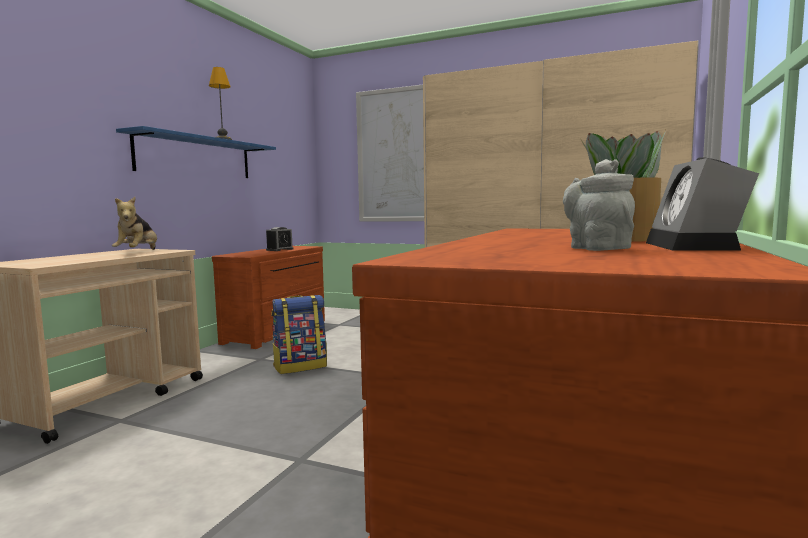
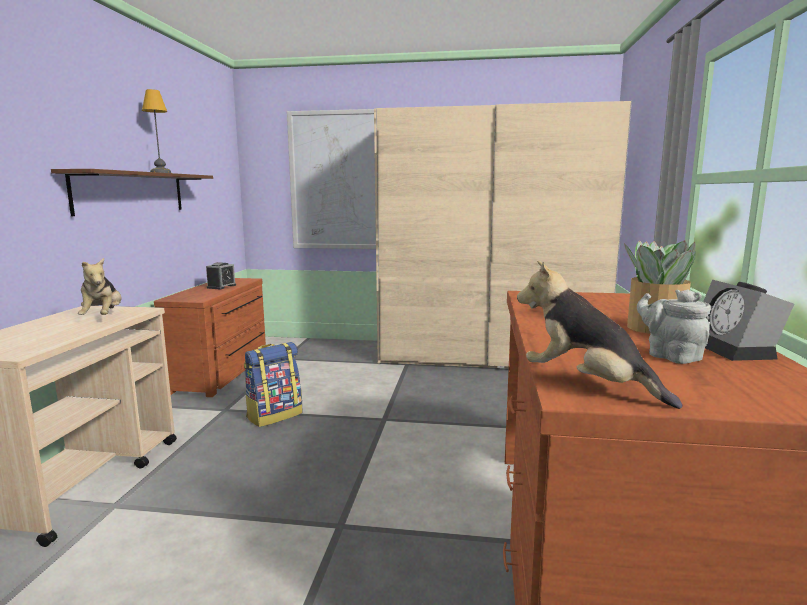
camera: 15 degrees left, 5 degrees up
(196, 157) = (132, 192): blue shelf -> brown shelf
(443, 256) = (587, 385): none -> plush toy

